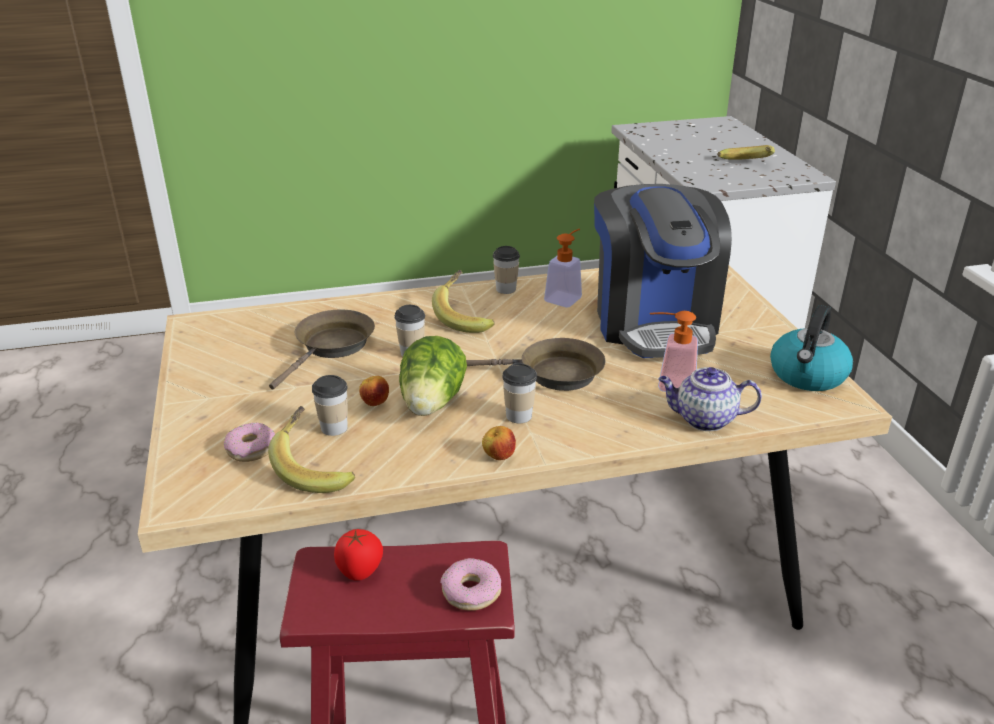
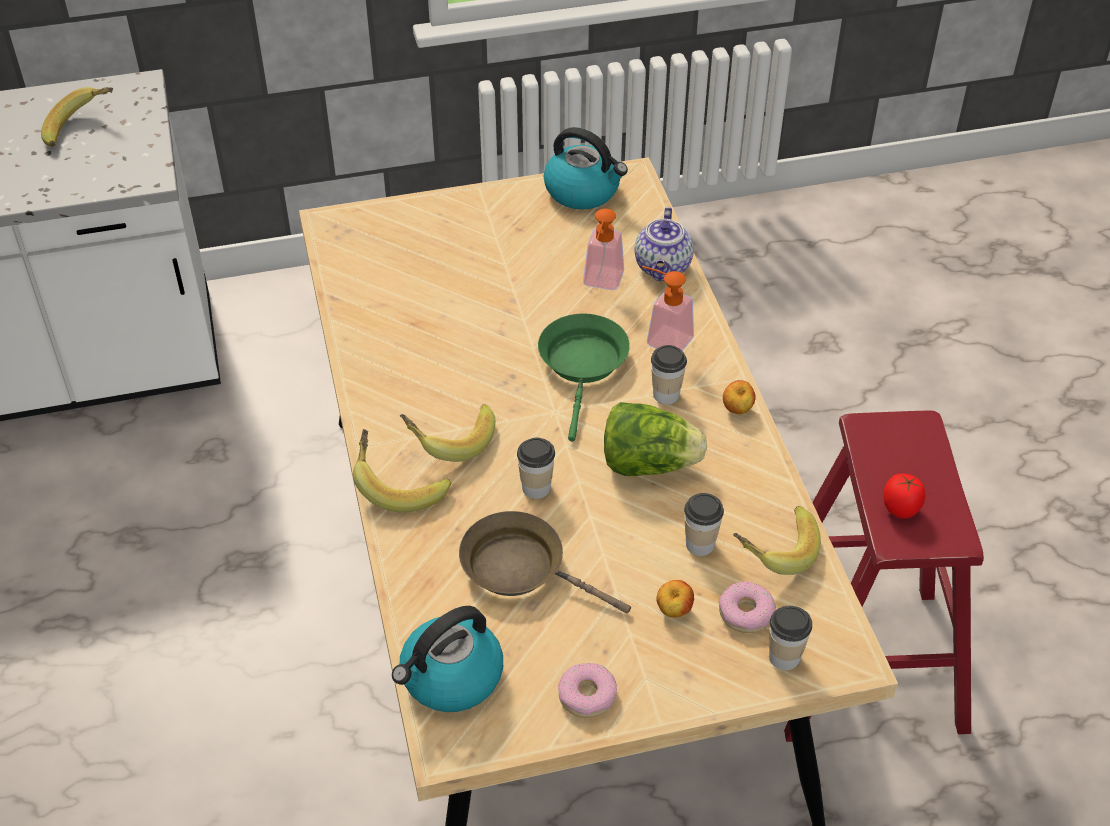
camera: 90 degrees left, 15 degrees up
(244, 323) = (451, 678): none -> kettle
(375, 403) = (649, 513): apple -> apple (673, 611)
(423, 301) = (399, 484): none -> banana
(471, 591) = (909, 434): donut -> donut (587, 695)
(506, 289) = (374, 402): cup -> cup (784, 657)
(554, 374) = (583, 365): brown frying pan -> green frying pan
(566, 297) = (402, 348): soap dispenser -> soap dispenser (662, 338)
(654, 322) = (472, 280): coffee machine -> none

